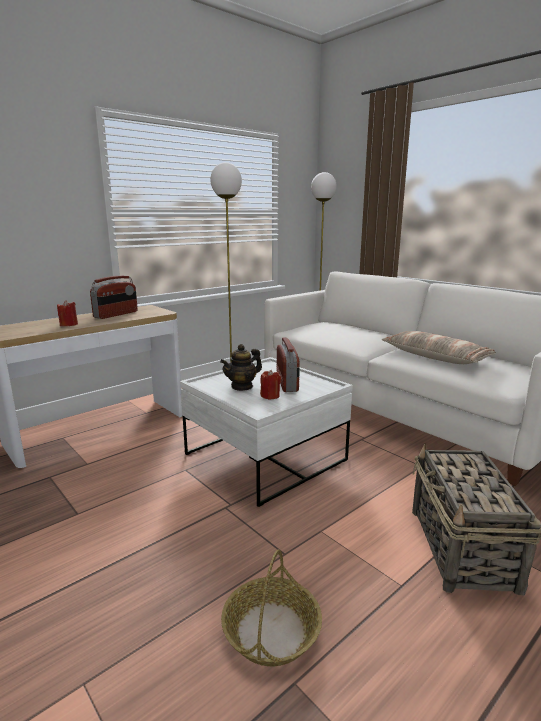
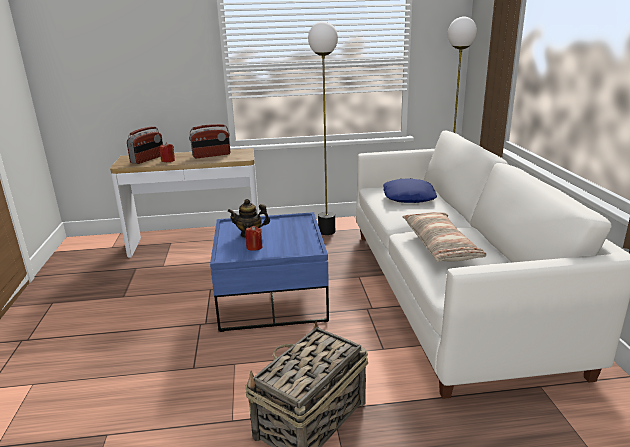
camera: 35 degrees right, 5 degrees up
(265, 457) = (272, 298): white coffee table -> blue coffee table
(271, 631) = (129, 405): basket -> none
(287, 383) = (286, 239): radio -> radio (148, 159)
(340, 330) = (409, 197): none -> blue pillow

